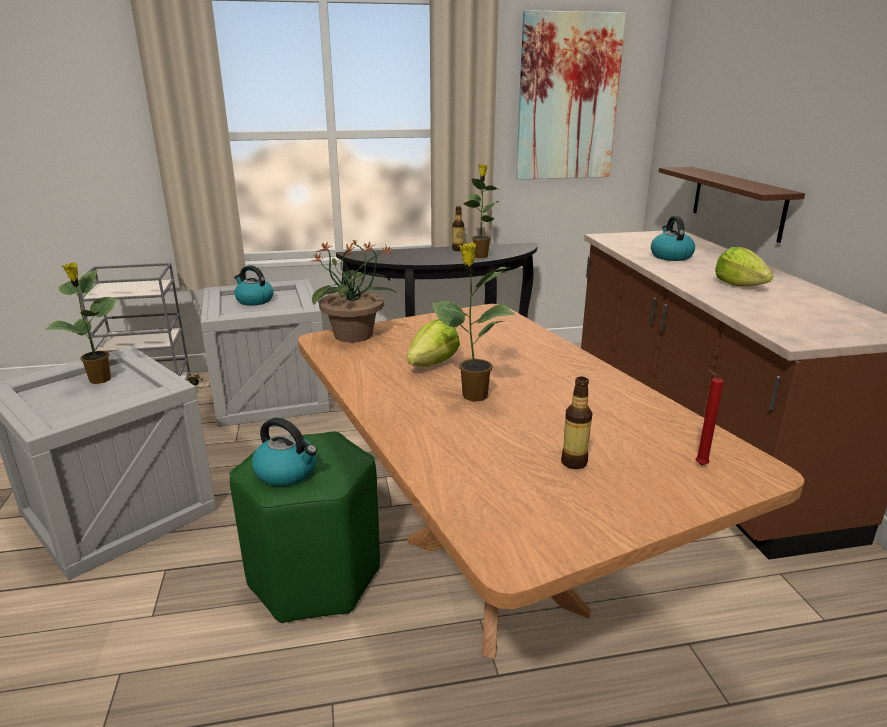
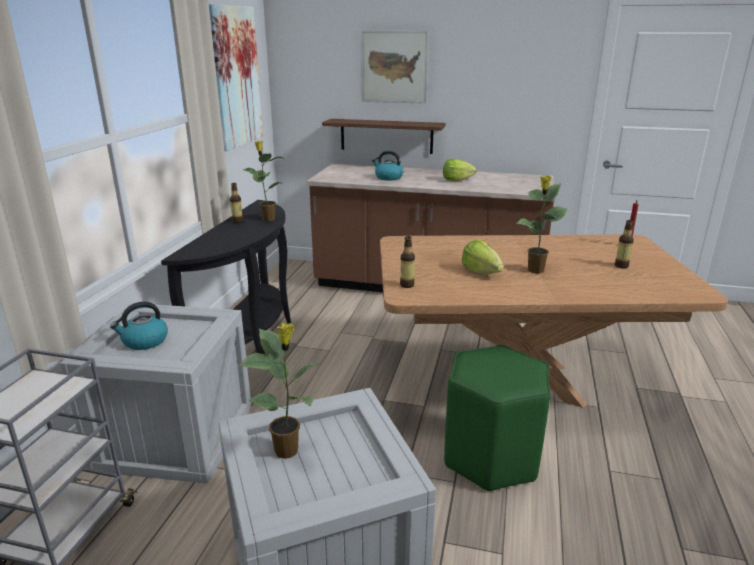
camera: 65 degrees left, 0 degrees up
(287, 472) = (512, 376): kettle -> none
(354, 335) = (407, 285): potted plant -> bottle
(764, 93) = (394, 67): none -> picture

